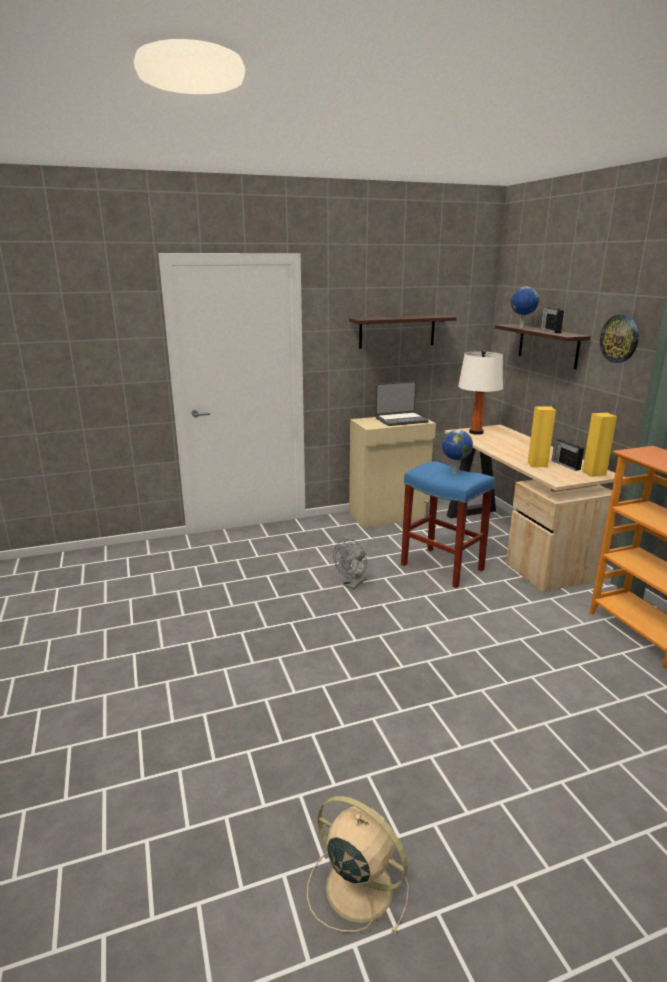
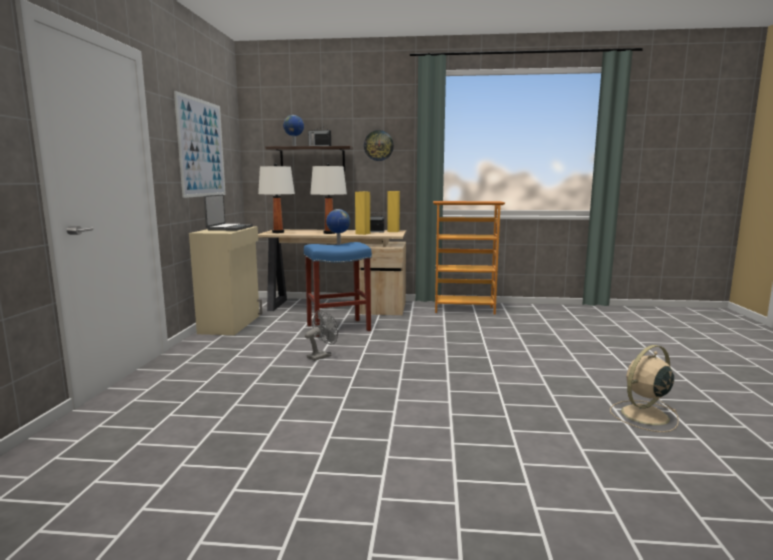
camera: 65 degrees left, 10 degrees down
(352, 584) = (322, 356): grey fan -> grey fan turned 105 degrees counterclockwise
(397, 331) = (201, 148): shelf -> picture
(511, 450) = (329, 233): none -> white table lamp

